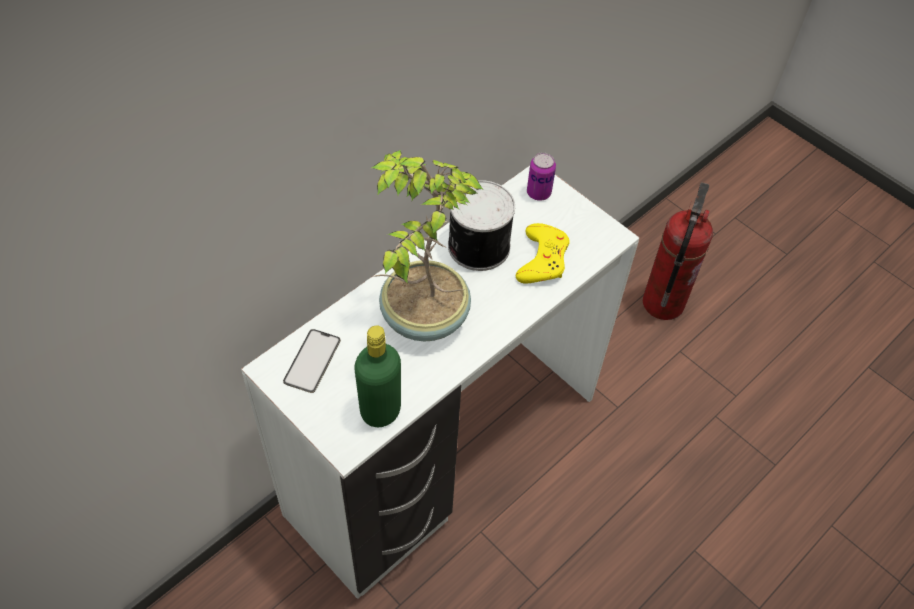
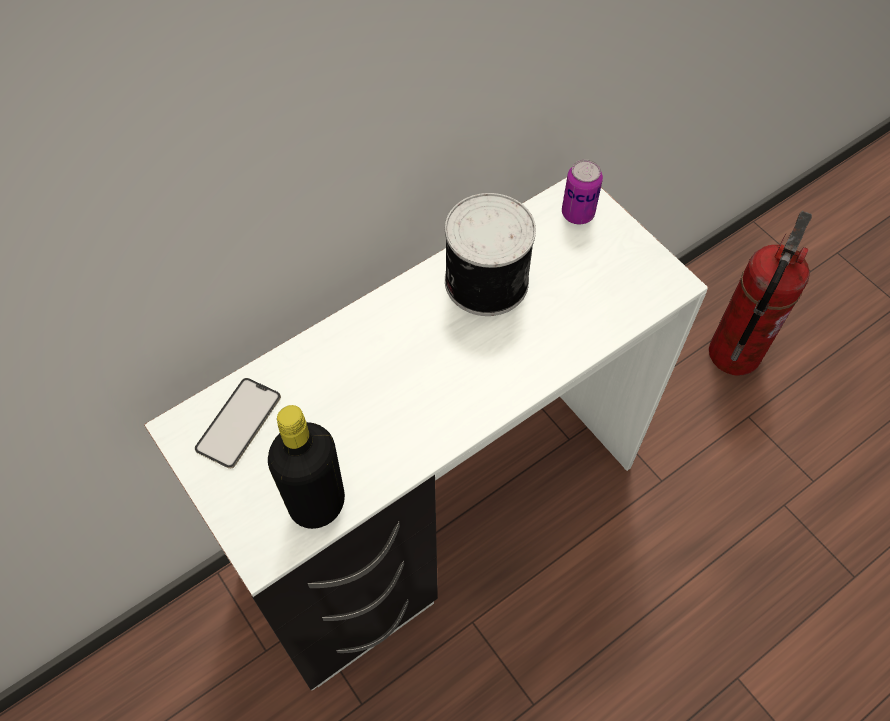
camera: 10 degrees right, 5 degrees up
(380, 411) = (317, 504): green bottle -> black bottle
(422, 317) = (395, 374): potted plant -> none
(542, 259) = (570, 307): yellow game controller -> none

